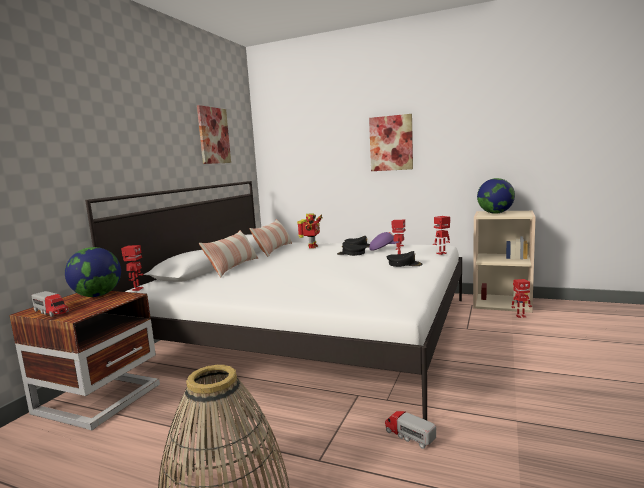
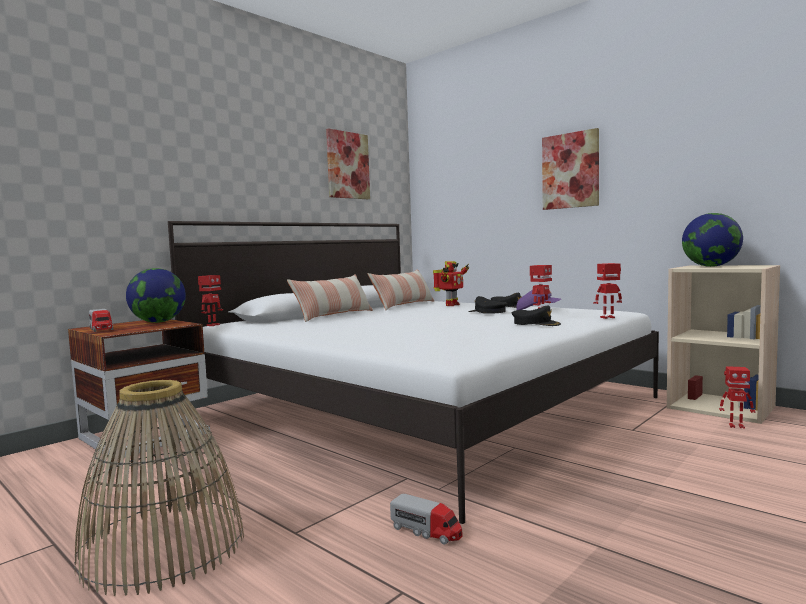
camera: 20 degrees right, 5 degrees down
(409, 436) = (427, 531): toy truck -> toy truck turned 150 degrees clockwise

